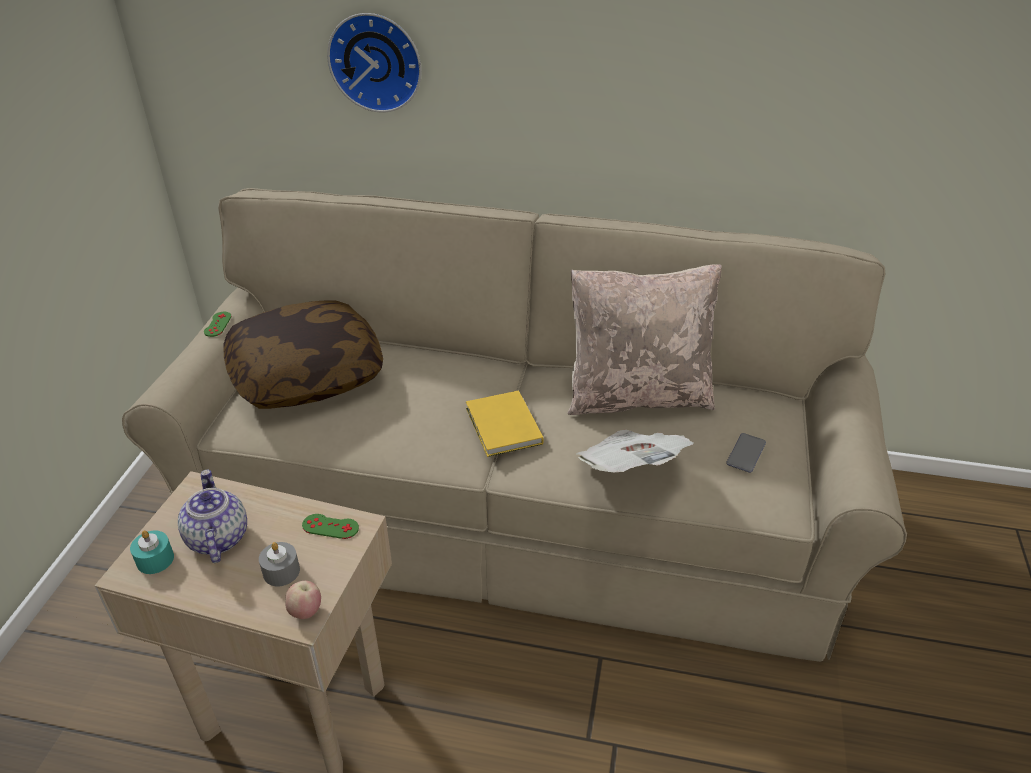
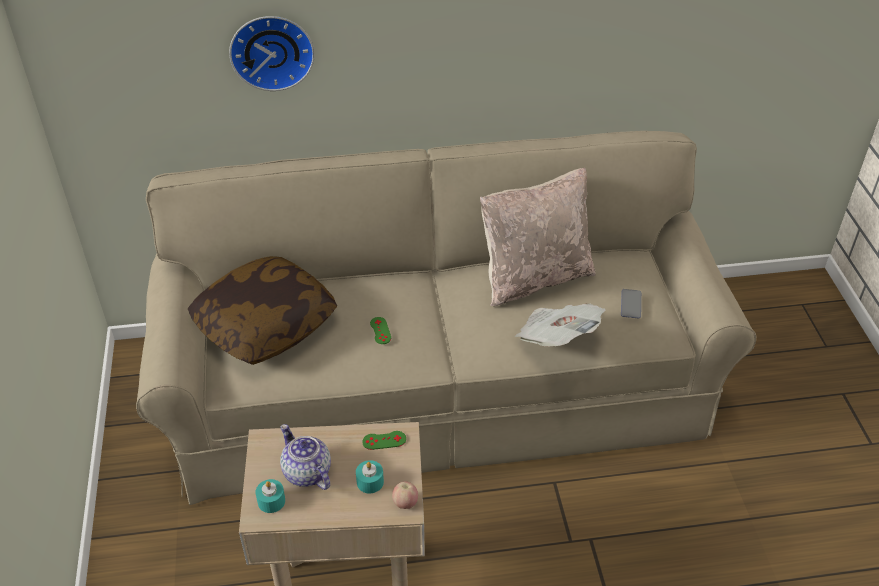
camera: 20 degrees left, 5 degrees up
(217, 324) = (169, 300): green game controller -> green game controller (380, 330)
(281, 571) = (370, 482): grey candle -> turquoise candle
(503, 427) = (447, 329): yellow book -> none

